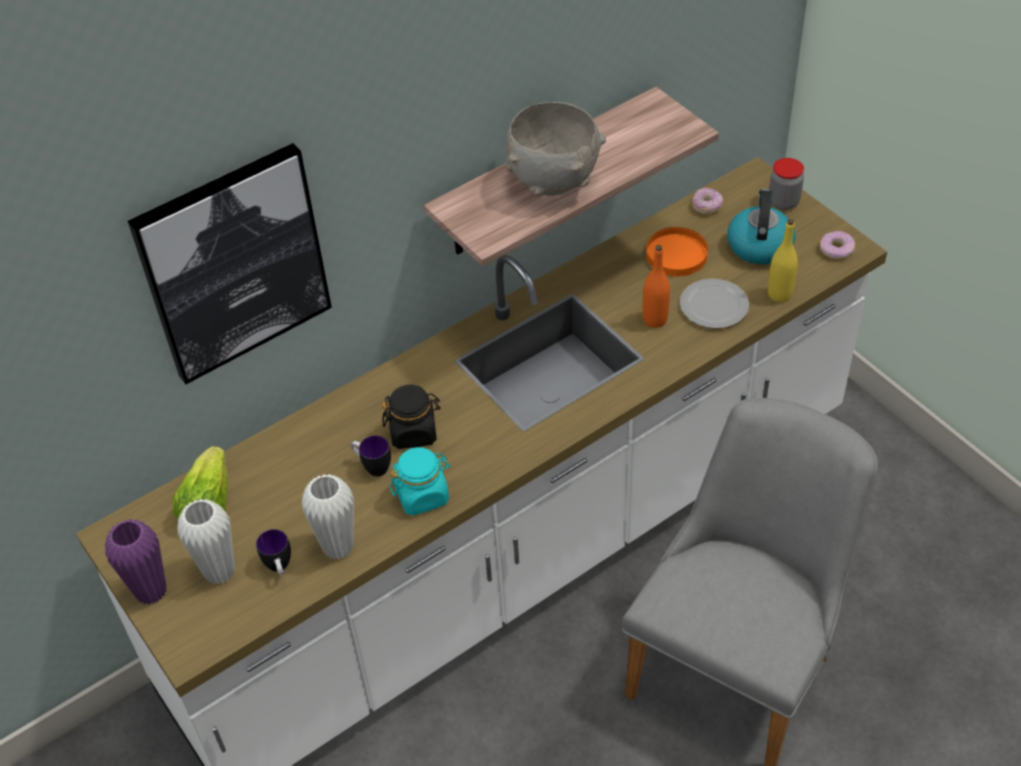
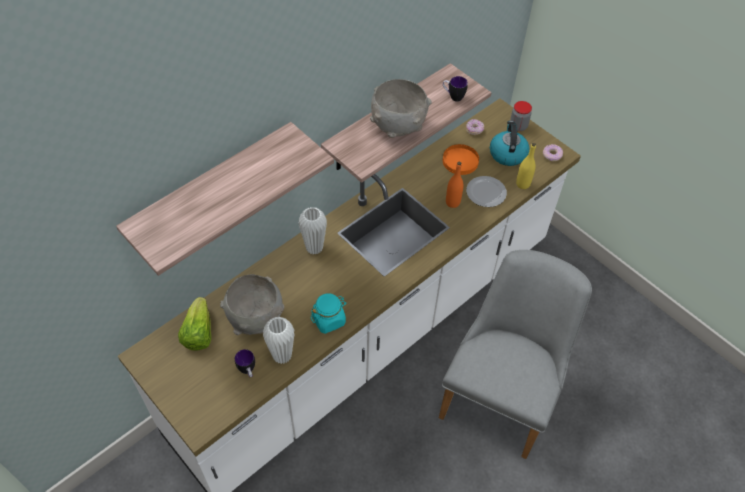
camera: 10 degrees left, 5 degrees up
(151, 591) = (170, 391): purple vase -> none
(219, 571) = (211, 375): white vase -> white vase (314, 248)
(234, 263) = (212, 190): picture -> shelf
(304, 489) = (256, 319): none -> grey bowl
(372, 467) = (296, 303): mug -> mug (453, 96)
(414, 432) = (318, 280): black jar -> none

